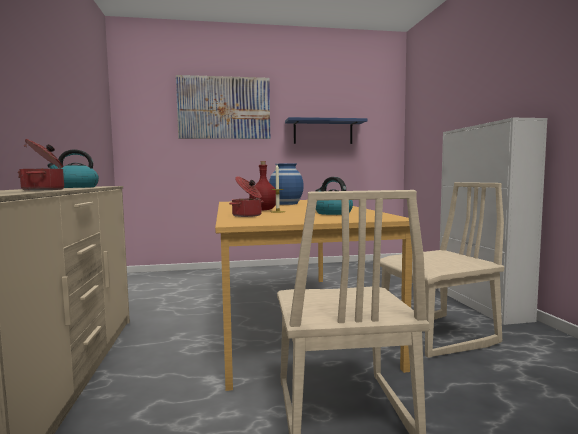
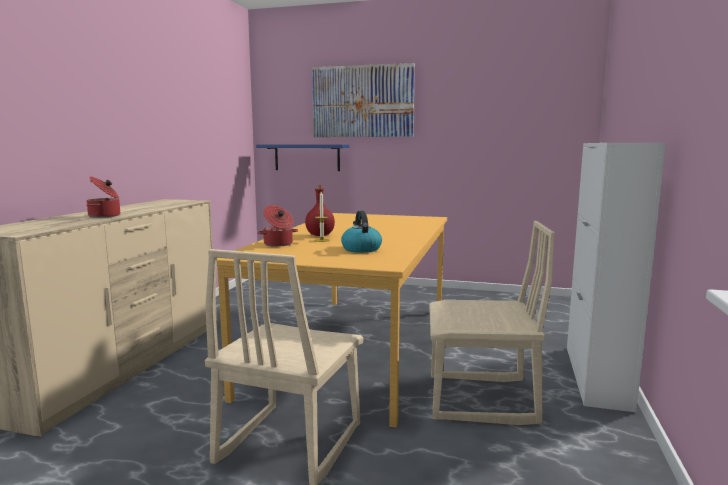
camera: 25 degrees right, 5 degrees up
(76, 187) = (156, 206): kettle -> none
(286, 204) = (377, 224): blue vase -> none
(323, 132) = (480, 127): blue shelf -> blue shelf (307, 157)

